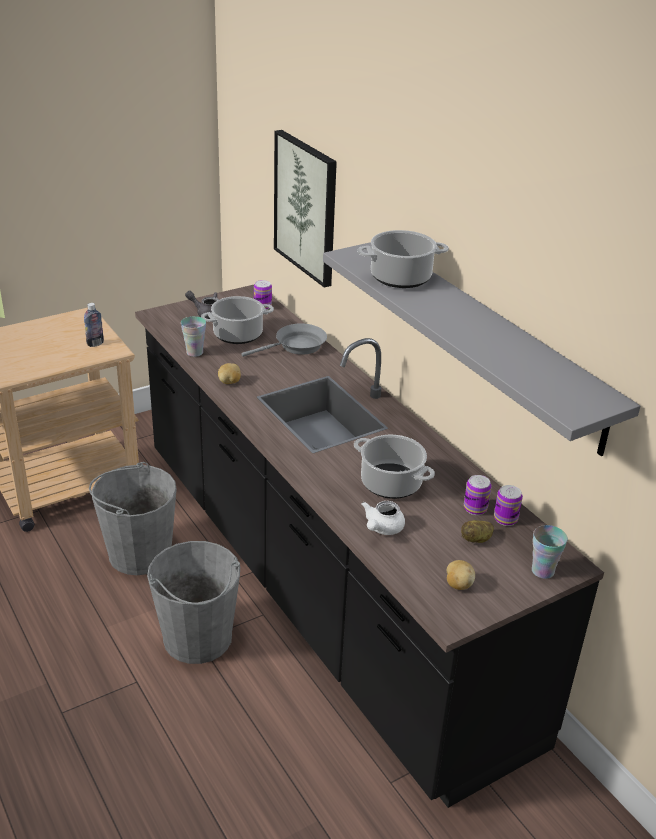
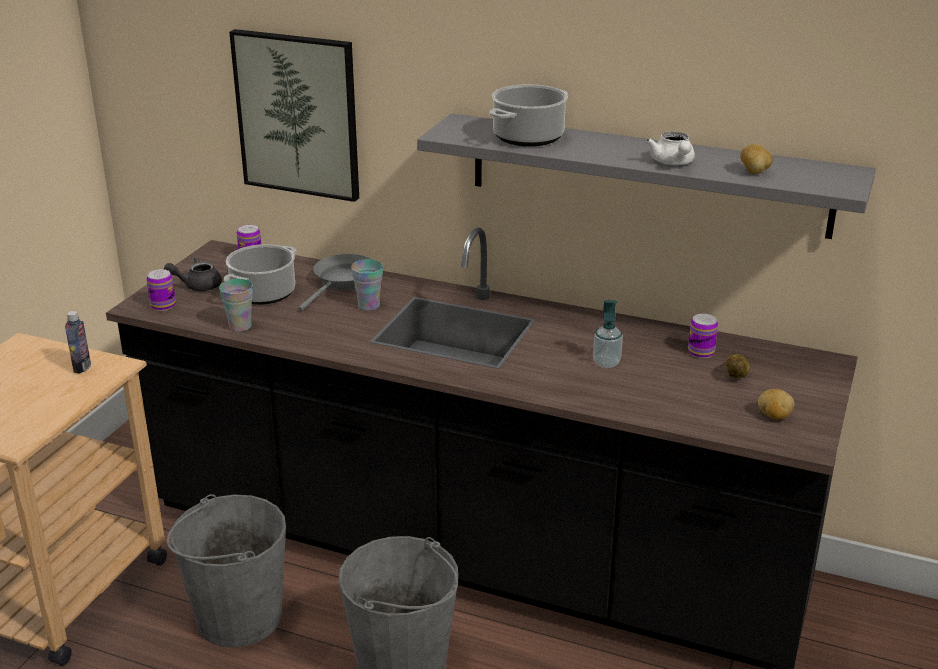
camera: 35 degrees left, 5 degrees down
(229, 382) = (321, 339): potato -> potato (754, 172)
(382, 528) = (652, 402): white teapot -> white teapot (673, 163)
(392, 483) = (606, 363): cooking pot -> soap dispenser
(505, 519) = (735, 350): can -> can (163, 305)
(542, 571) = (817, 376): cup -> cup (368, 306)

